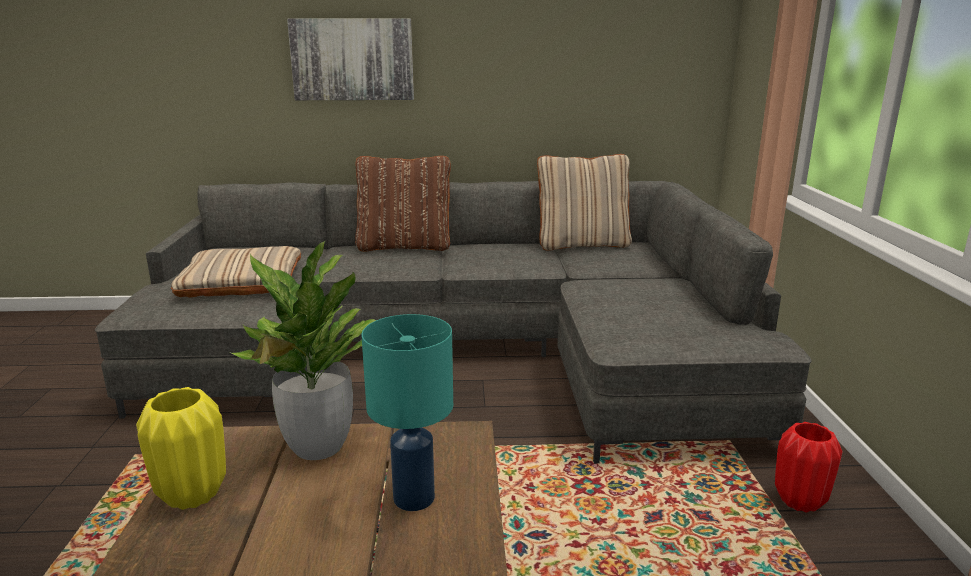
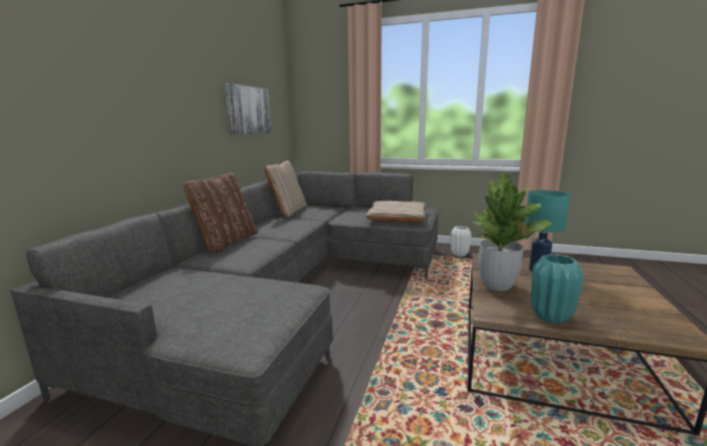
camera: 70 degrees left, 5 degrees down
(193, 494) = (550, 316): yellow vase -> turquoise vase
(242, 281) = (229, 293): beige pillow -> beige pillow (396, 216)
(352, 59) = (140, 105): picture -> picture (248, 110)
(799, 501) = (459, 254): red vase -> white vase

